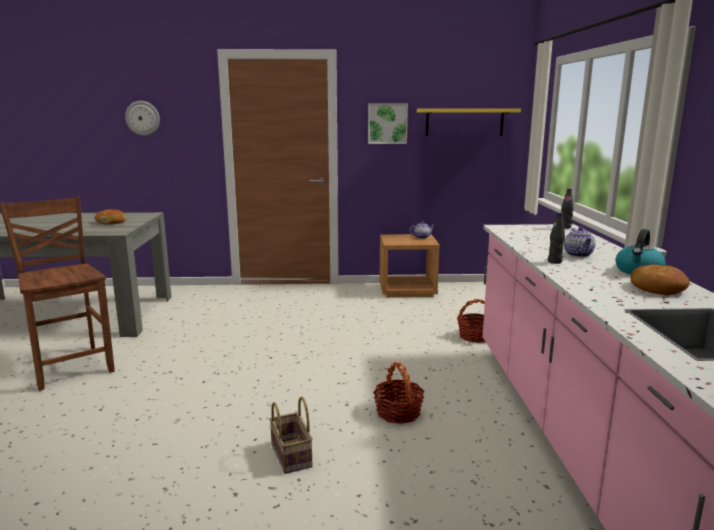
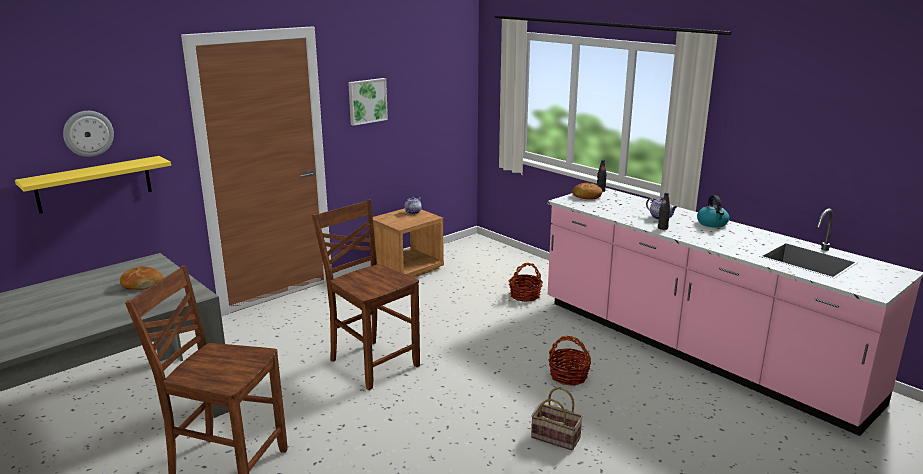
camera: 40 degrees left, 5 degrees up
(264, 341) = (372, 363): none -> brown chair
(464, 122) = (431, 90): yellow shelf -> yellow shelf (94, 184)
(657, 288) = (743, 235): bread -> bread (586, 196)

